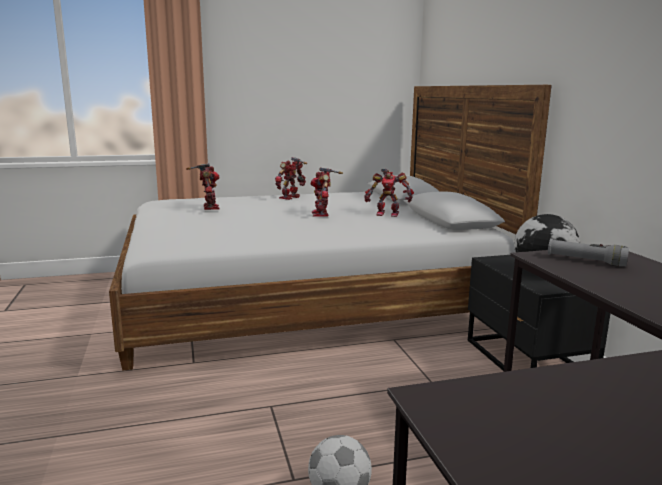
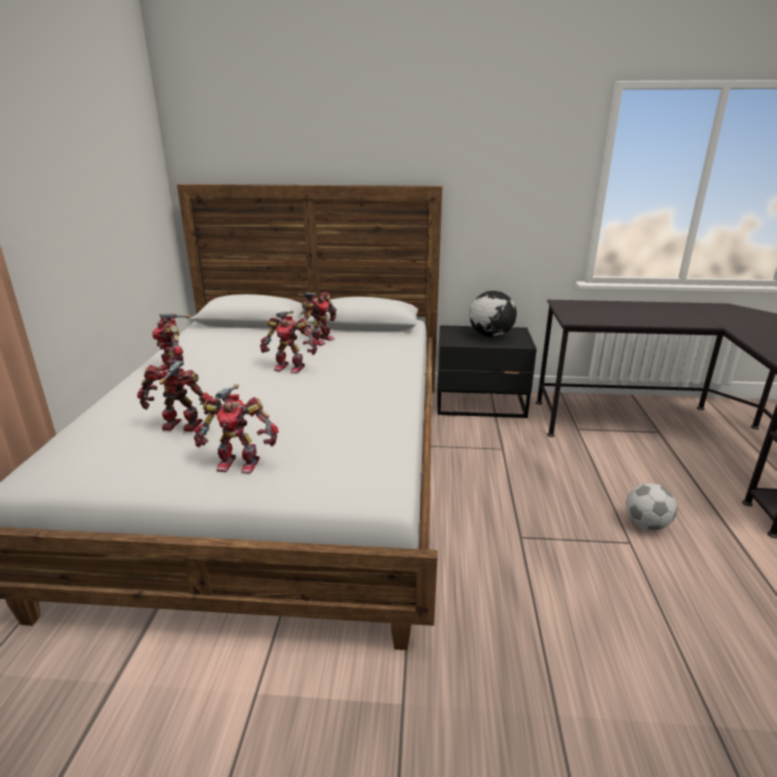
camera: 70 degrees left, 10 degrees up
(174, 222) = (239, 463): none -> toy robot
(586, 261) = (586, 313): grey flashlight -> none

